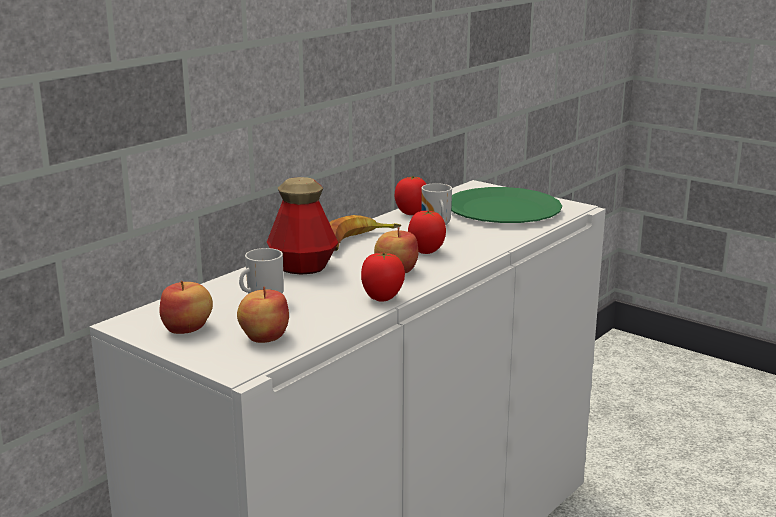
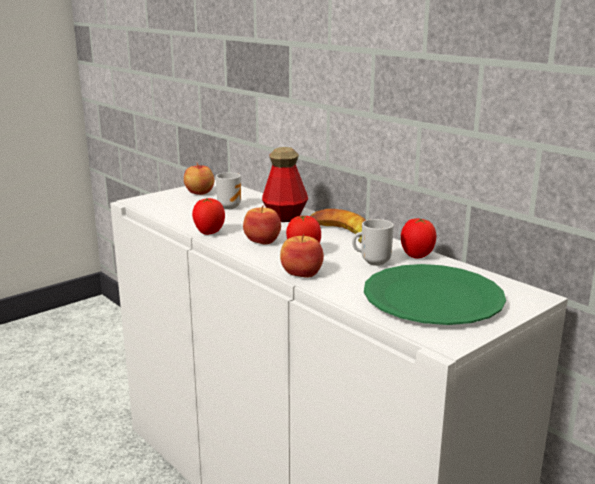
camera: 100 degrees right, 0 degrees up
(264, 337) = (172, 206): apple -> apple (301, 273)

